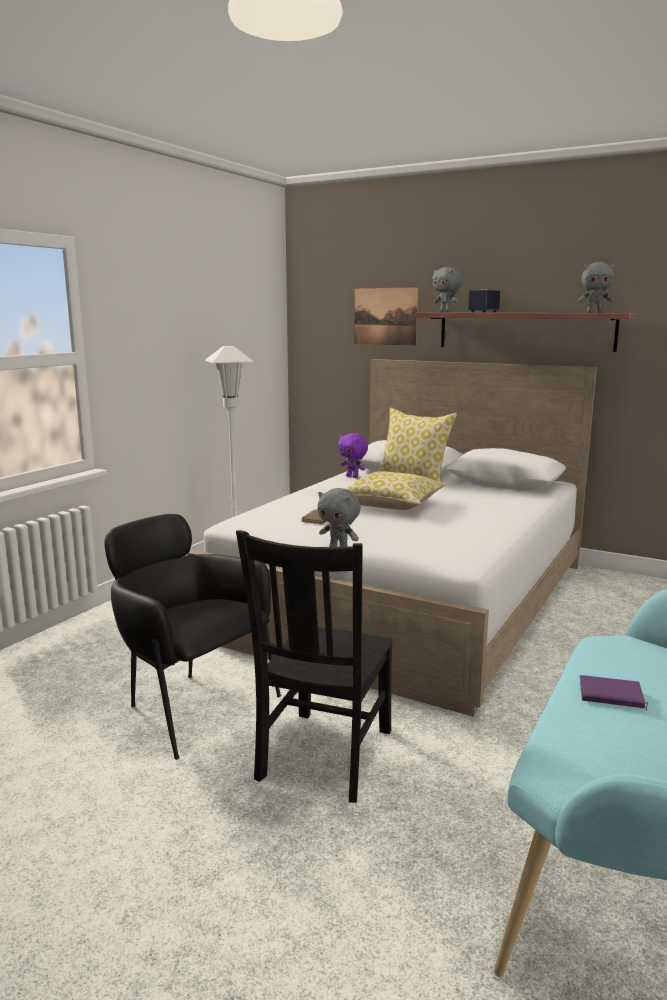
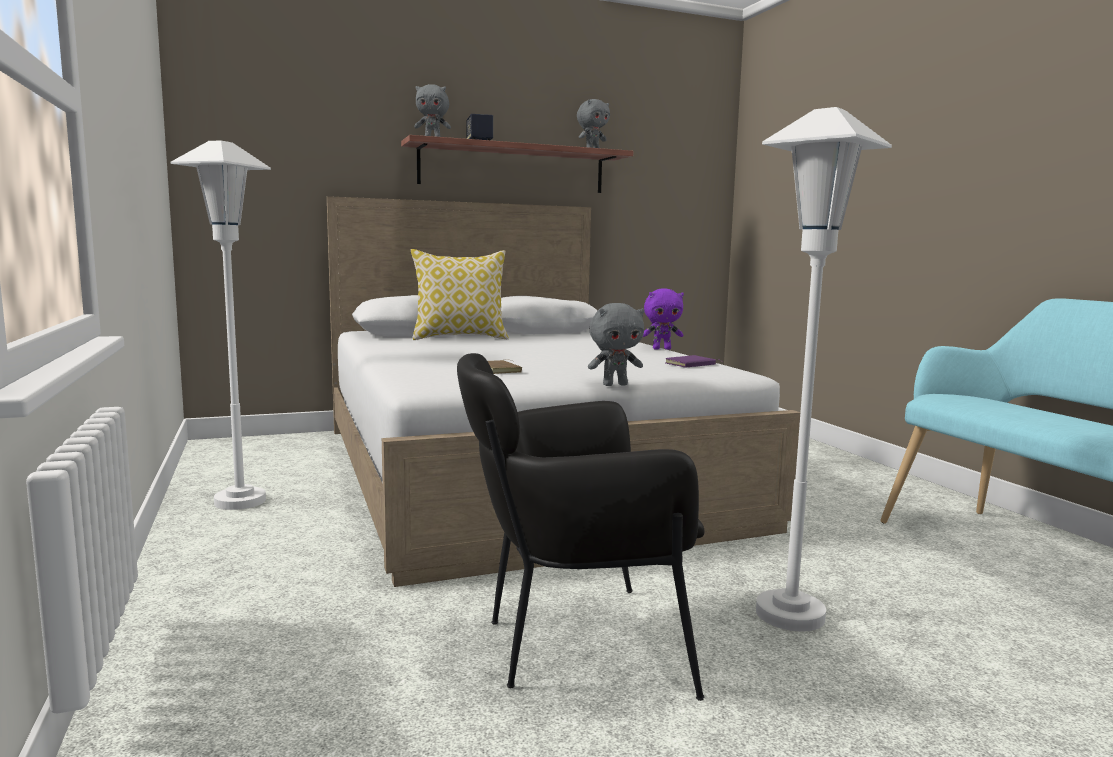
camera: 50 degrees left, 5 degrees down
(323, 757) = (789, 614): black chair -> white floor lamp
(352, 477) = (383, 341): purple plush toy -> purple plush toy (662, 349)
(385, 316) = (337, 141): picture -> none
(391, 505) = (517, 353): pillow -> none
(610, 696) = (1046, 418): purple book -> purple book (691, 365)

